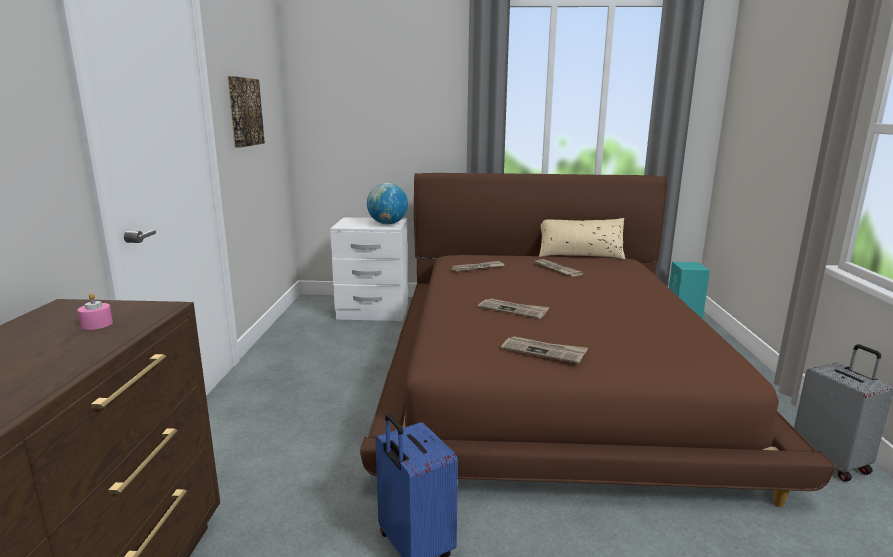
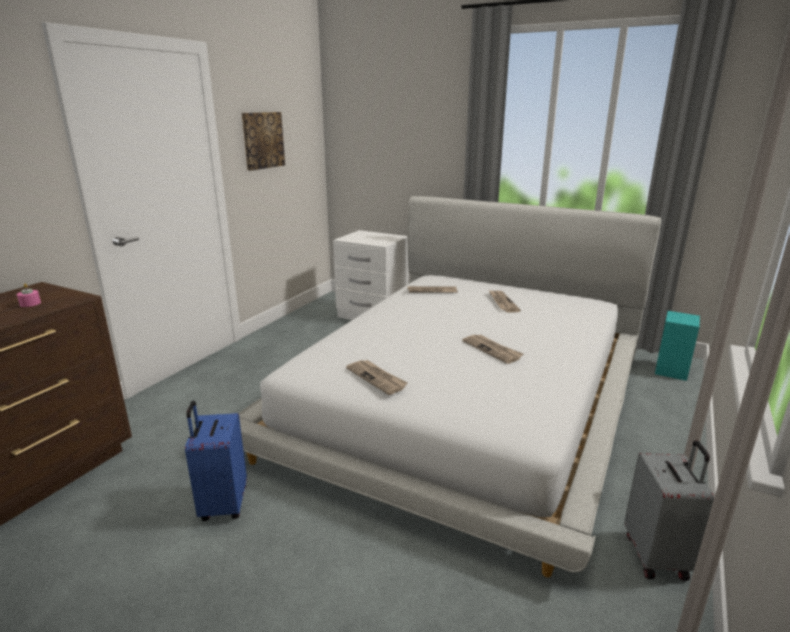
camera: 25 degrees right, 5 degrees up
(387, 224) = (383, 240): globe -> none
(513, 310) = (405, 336): newspaper -> newspaper (492, 350)
(550, 372) = (465, 398): brown bed -> white bed
(580, 255) = (552, 291): beige pillow -> none

